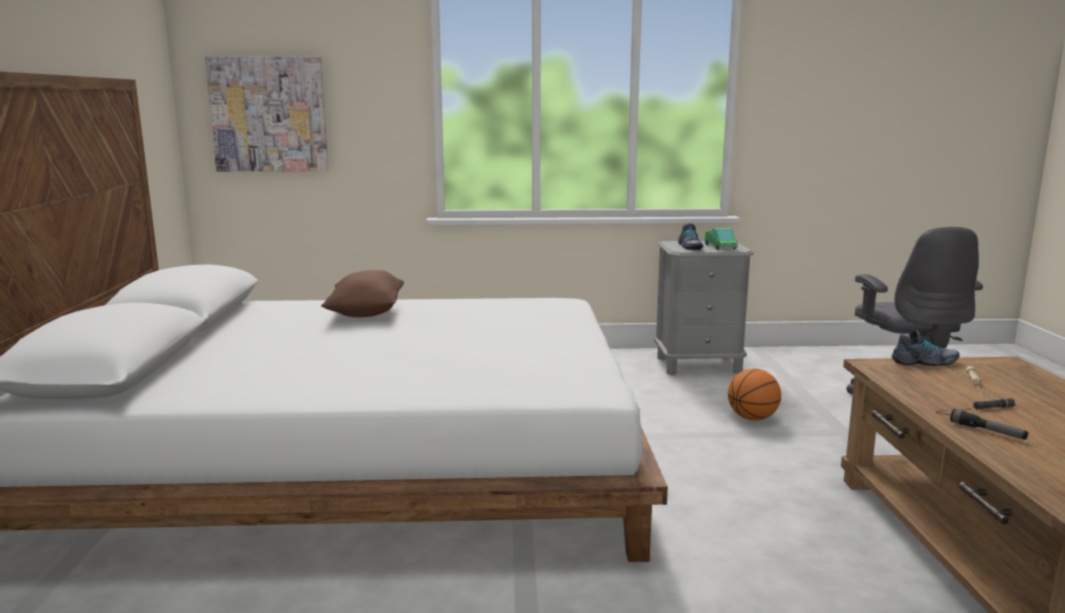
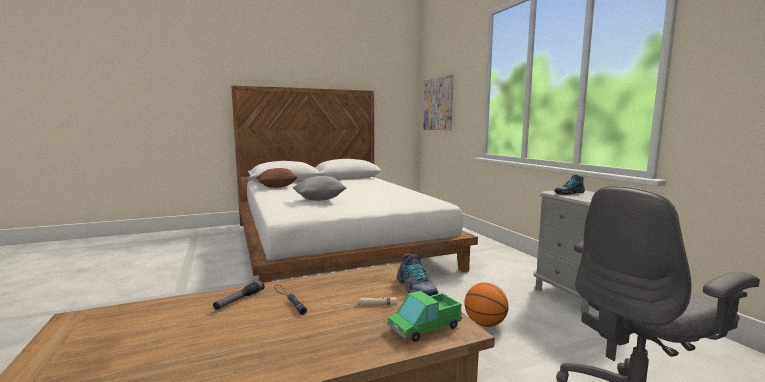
camera: 70 degrees right, 5 degrees down
(365, 313) = (371, 186): brown pillow -> brown pillow (277, 187)
(485, 353) = (320, 199): none -> grey pillow
(720, 246) = (590, 197): toy truck -> toy truck (424, 327)

